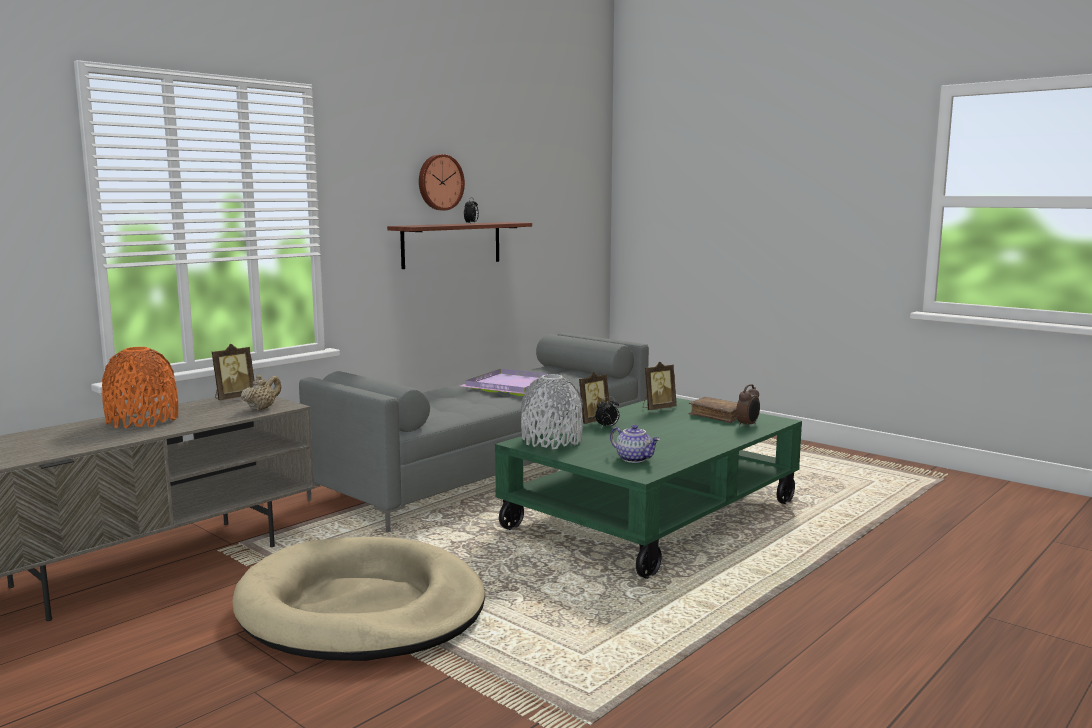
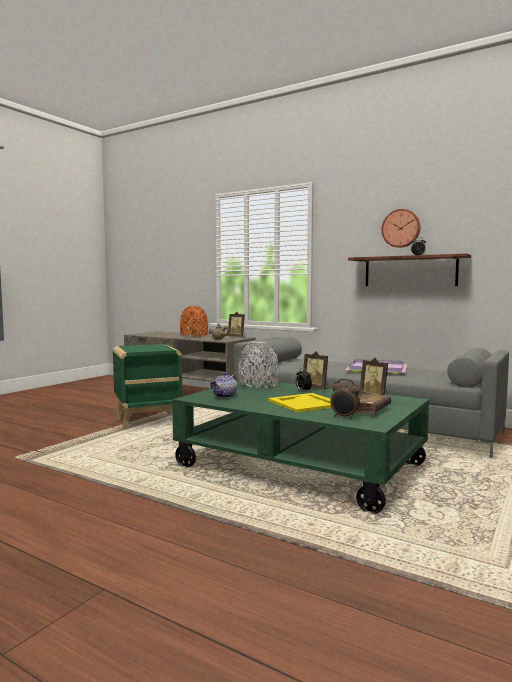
camera: 80 degrees right, 5 degrees down
(361, 608) = (146, 421): beige dog bed -> green side table
(681, 431) = (305, 403): none -> yellow tray

